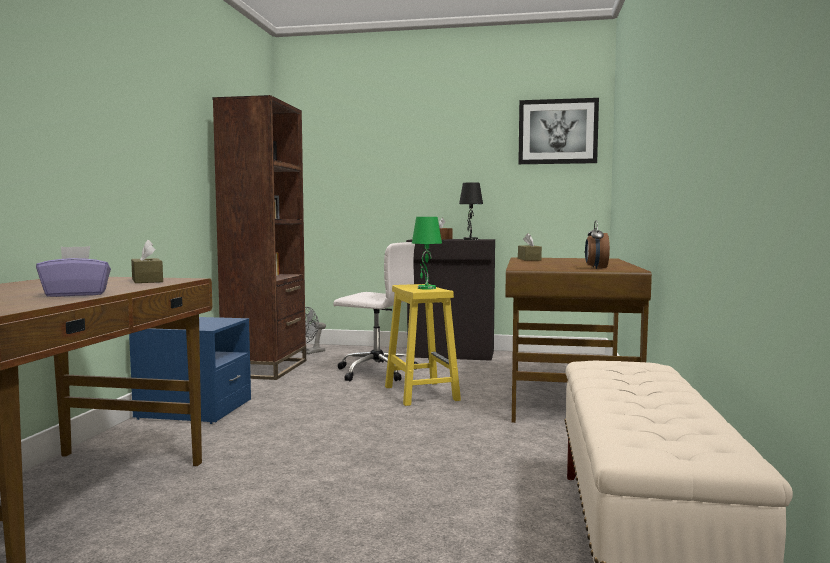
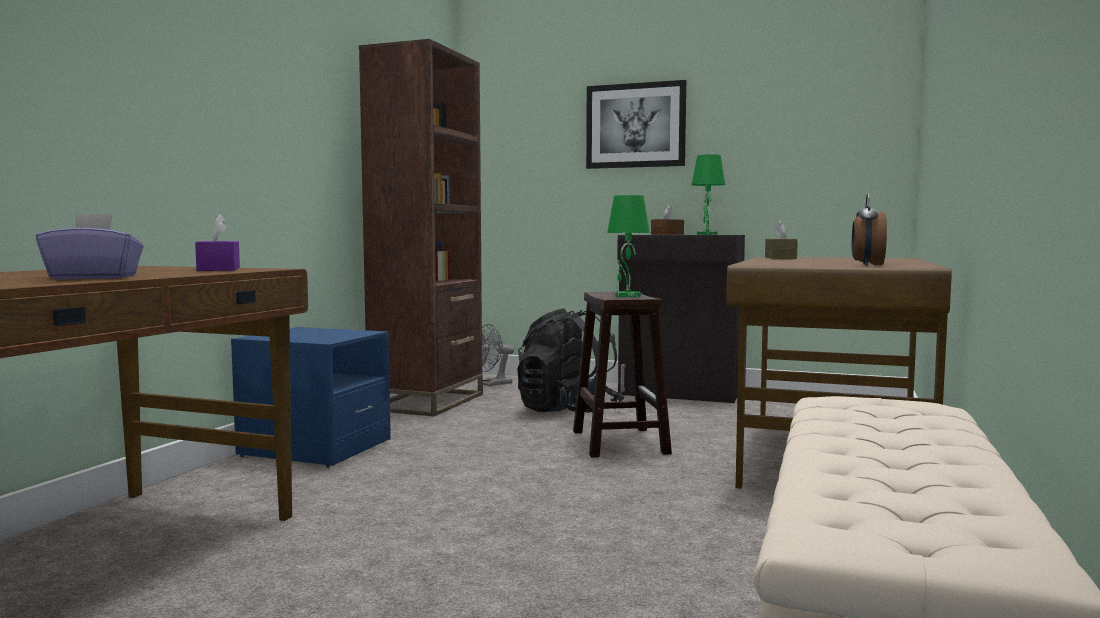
camera: 10 degrees right, 0 degrees up
(147, 280) = (219, 269): brown tissue box -> purple tissue box
(375, 371) = (568, 411): white office chair -> black backpack
(420, 393) = (618, 441): yellow stool -> brown stool
(470, 239) = (706, 234): black table lamp -> green table lamp
(557, 131) = (837, 81): picture -> picture (635, 125)

